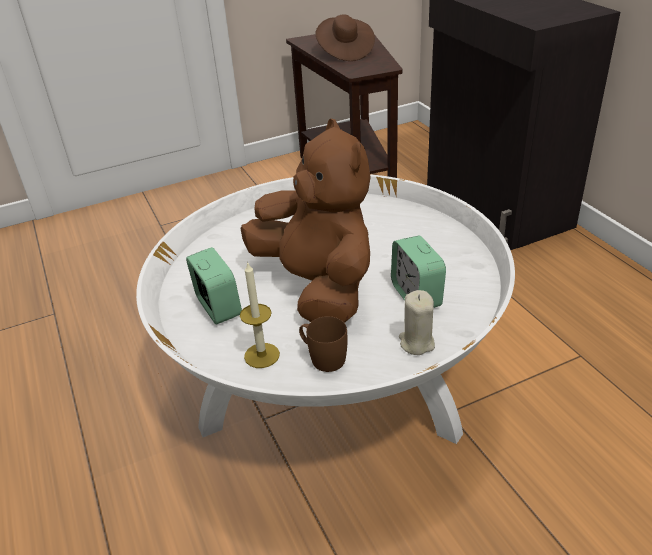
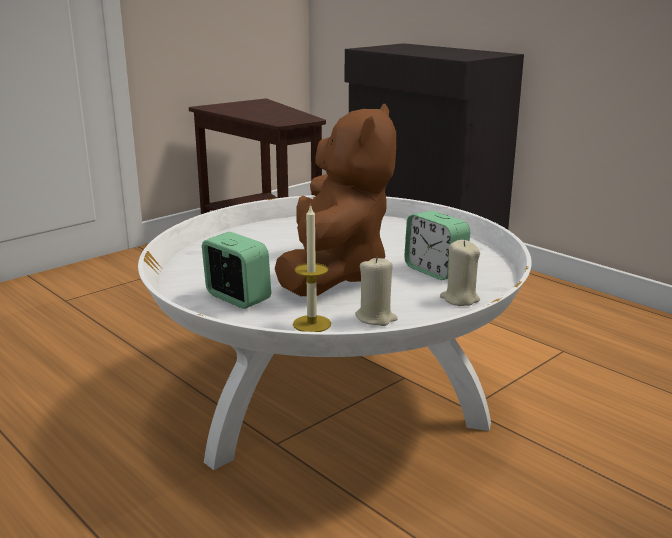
camera: 20 degrees left, 15 degrees down
(318, 287) = (333, 275): brown plush toy -> brown plush toy turned 60 degrees clockwise
(322, 357) = (376, 318): brown mug -> beige candle
(344, 52) = (259, 112): brown hat -> none

